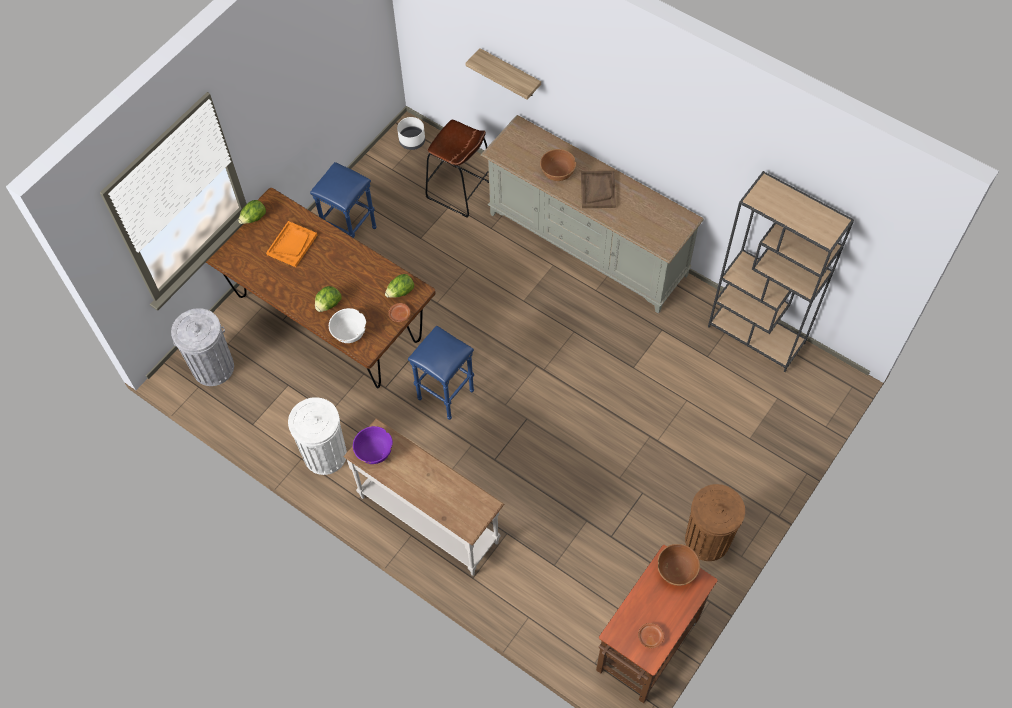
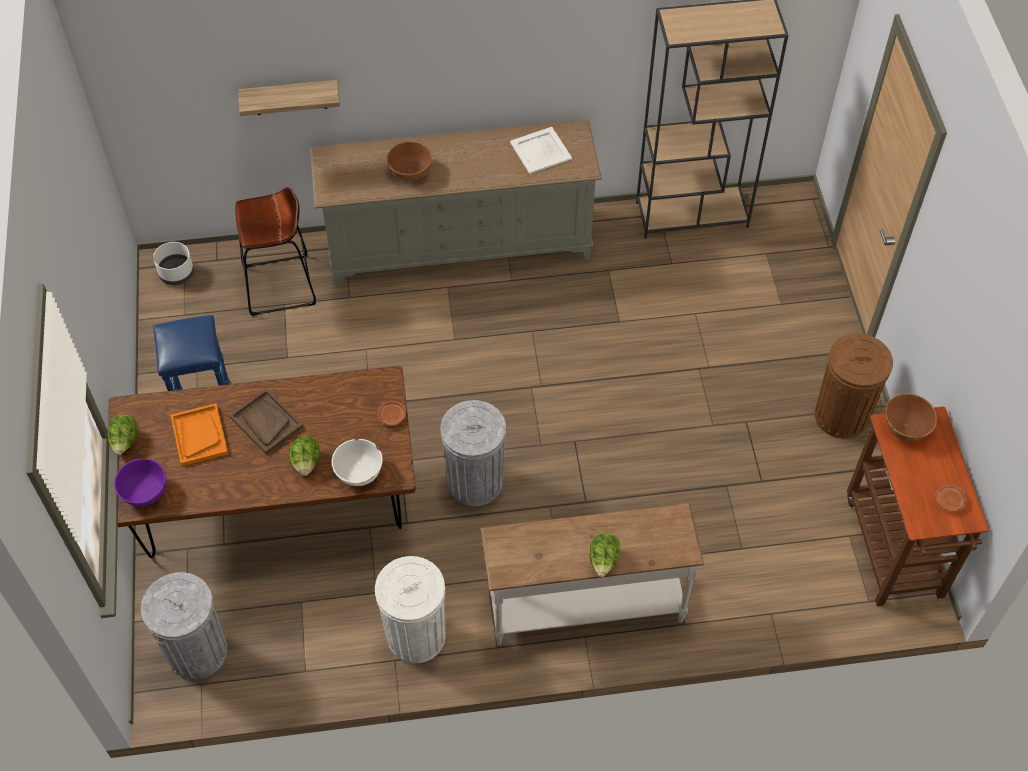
camera: 45 degrees left, 5 degrees down
(374, 451) = (515, 559): purple bowl -> purple bowl (144, 492)
(400, 292) = (369, 394): lettuce -> lettuce (603, 560)
(446, 395) = (475, 482): blue stool -> grey trash can
(597, 190) = (466, 161): brown tray -> brown tray (266, 422)
(651, 216) = (541, 150): none -> white tray

